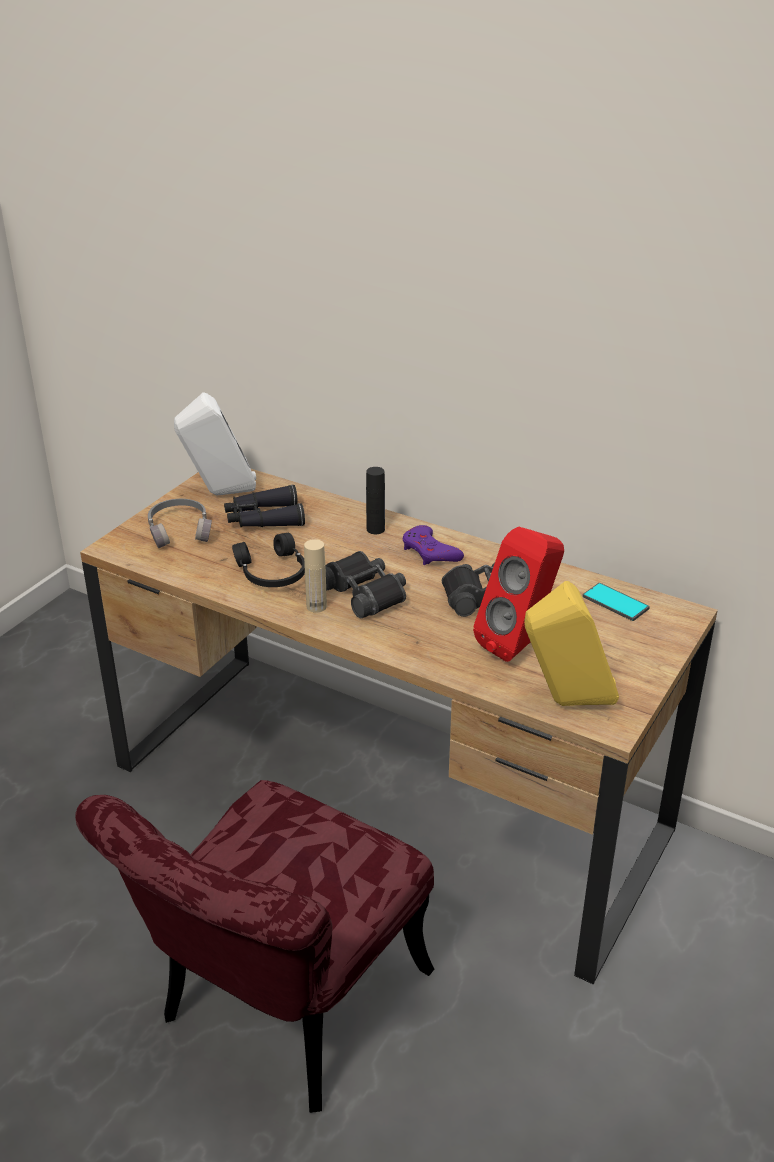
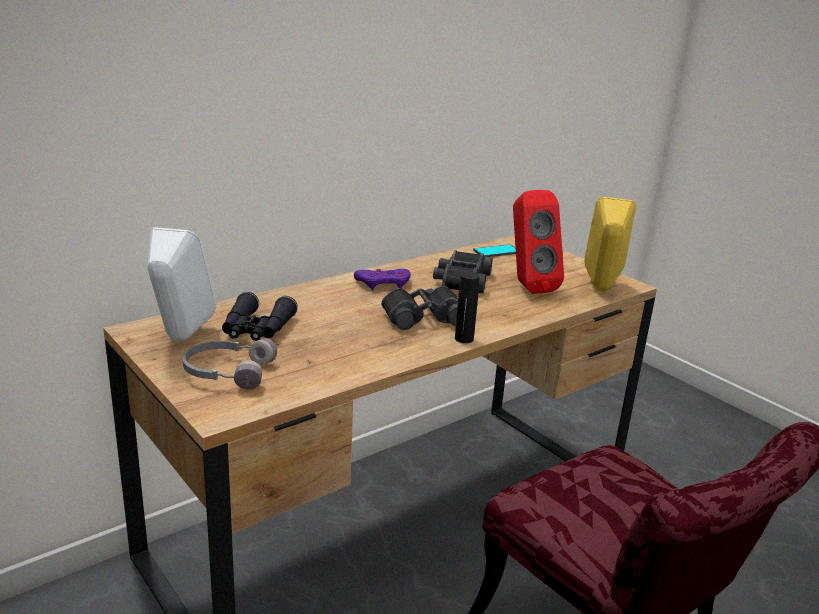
camera: 70 degrees left, 10 degrees down
(271, 573) = (357, 345): black headphones -> none
(316, 606) = (427, 338): beige bottle -> none
(375, 529) = (329, 293): black bottle -> black bottle (464, 339)

